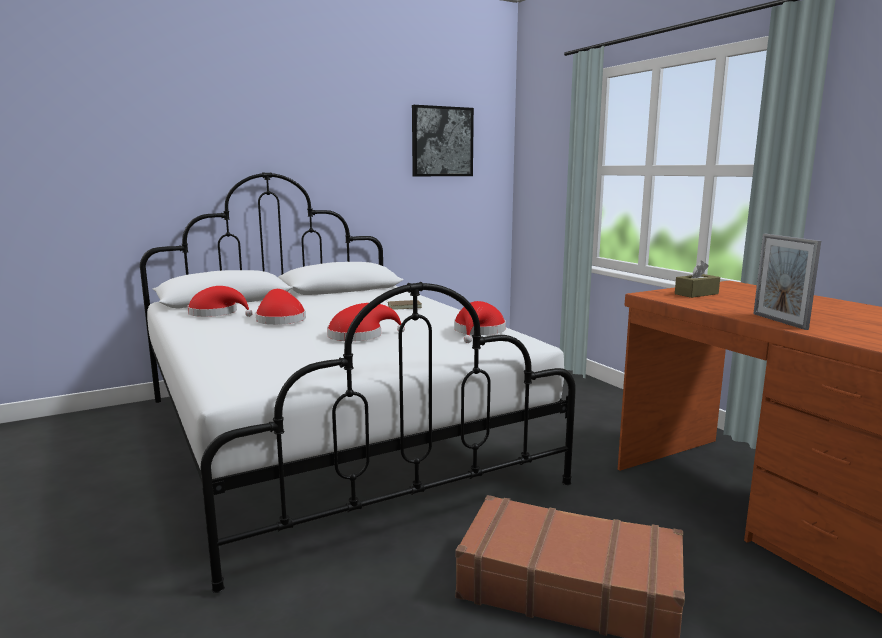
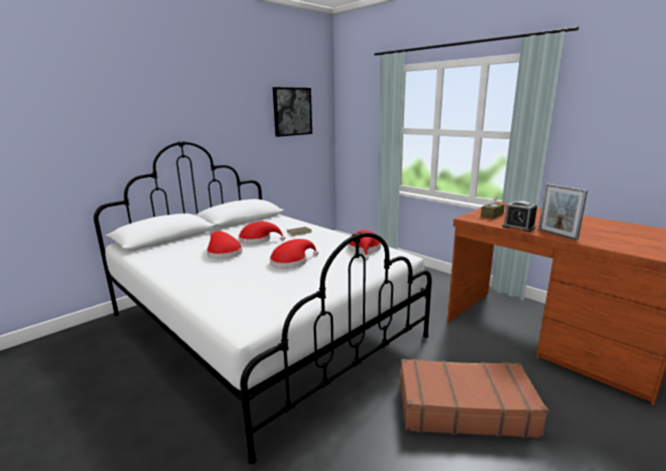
camera: 15 degrees left, 5 degrees up
(217, 313) = (171, 252): red hat -> red hat (258, 240)
(722, 309) = (518, 227): none -> alarm clock

